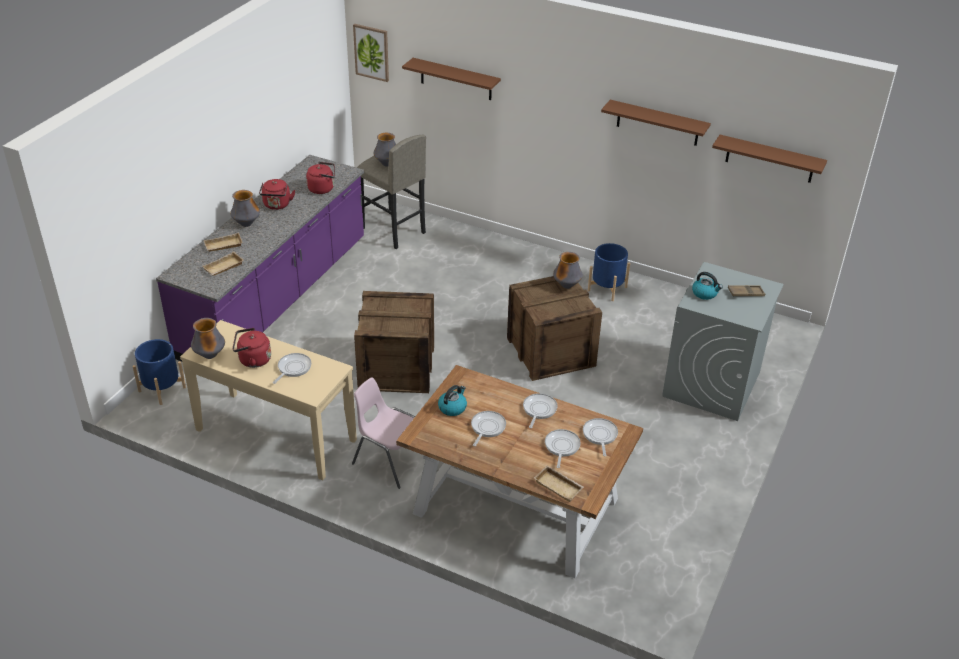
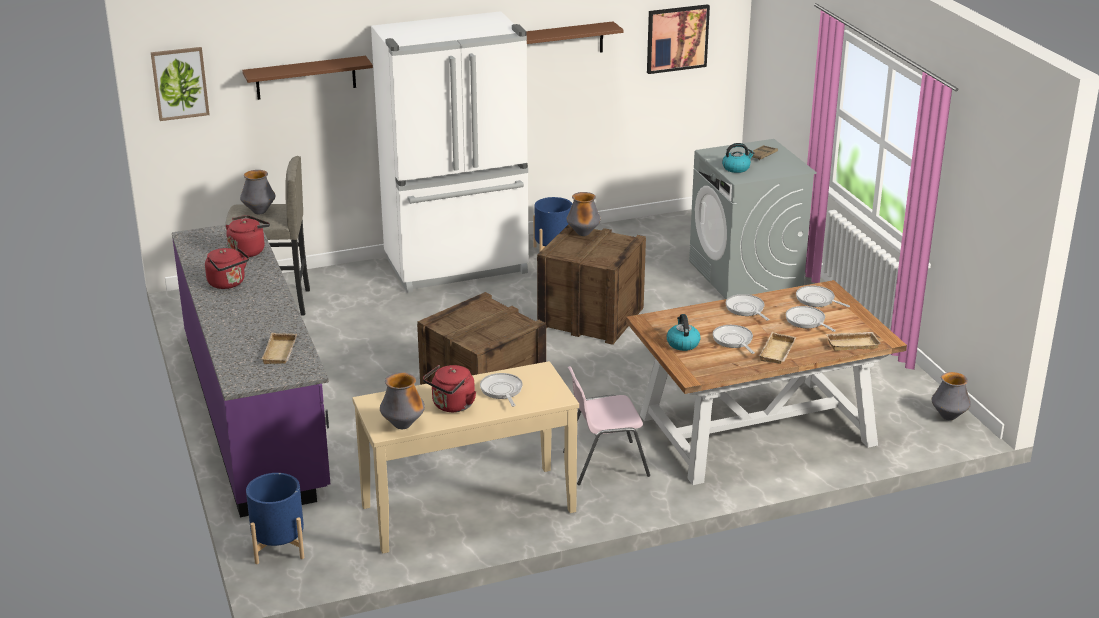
camera: 45 degrees left, 10 degrees down
(223, 246) = (241, 338): beige tray -> beige tray (778, 352)
(246, 224) = (228, 311): vase -> vase (948, 417)
(531, 265) = (458, 266): none -> white fridge
(770, 159) = (677, 38): brown shelf -> picture

